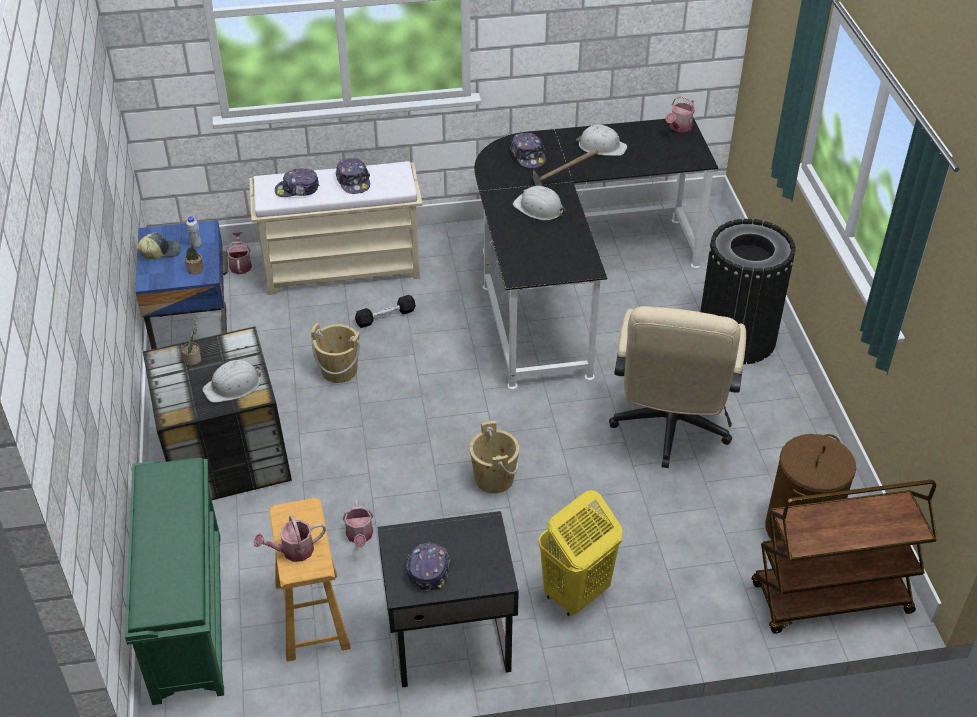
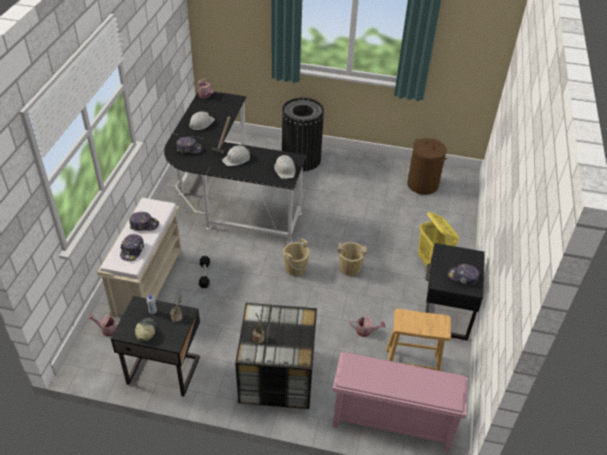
camera: 70 degrees left, 0 degrees up
(187, 614) = (391, 422): green shoe rack -> pink shoe rack
(196, 338) = (164, 369): blue nightstand -> black nightstand
(233, 386) = (293, 324): white hard hat -> white hard hat (285, 169)
(293, 551) = (429, 327): watering can -> none
(339, 370) = (236, 307): beige bucket -> beige bucket (295, 268)
(669, 430) = (348, 200): beige office chair -> none
(830, 600) = (461, 191): brown cart -> none

